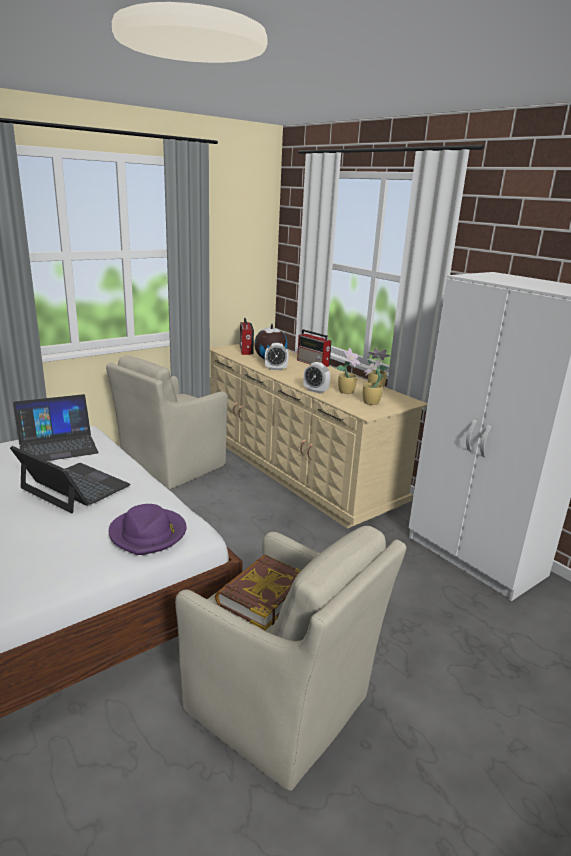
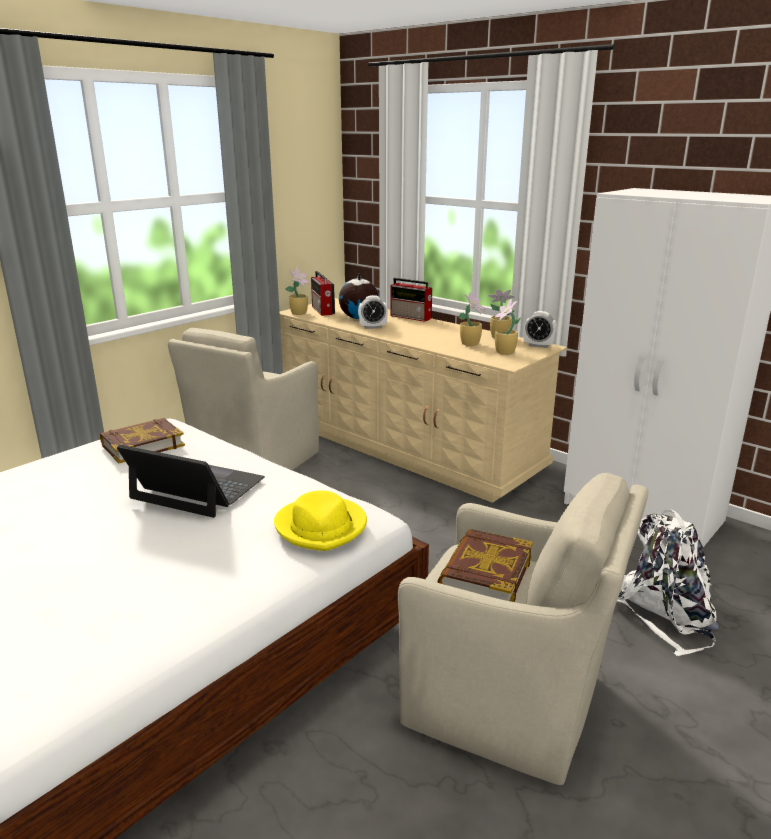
camera: 10 degrees left, 0 degrees up
(57, 446) = (142, 445): laptop -> book
(148, 534) = (321, 527): purple hat -> yellow hat
(226, 351) = (299, 313): none -> potted plant
(315, 391) = (435, 346): alarm clock -> alarm clock (538, 345)
(455, 651) = (666, 612): none -> white backpack

